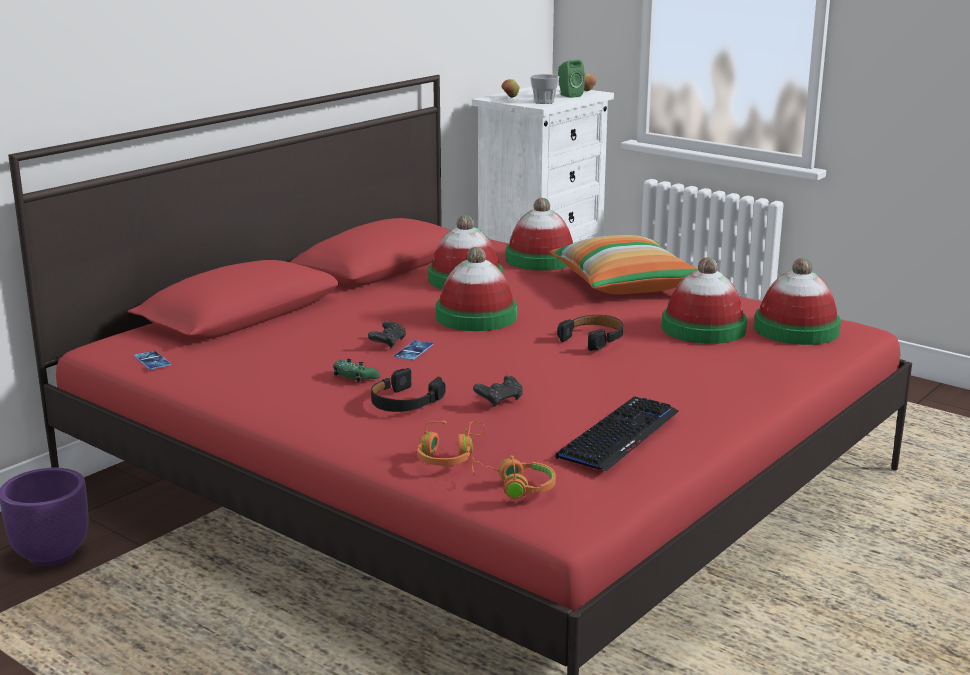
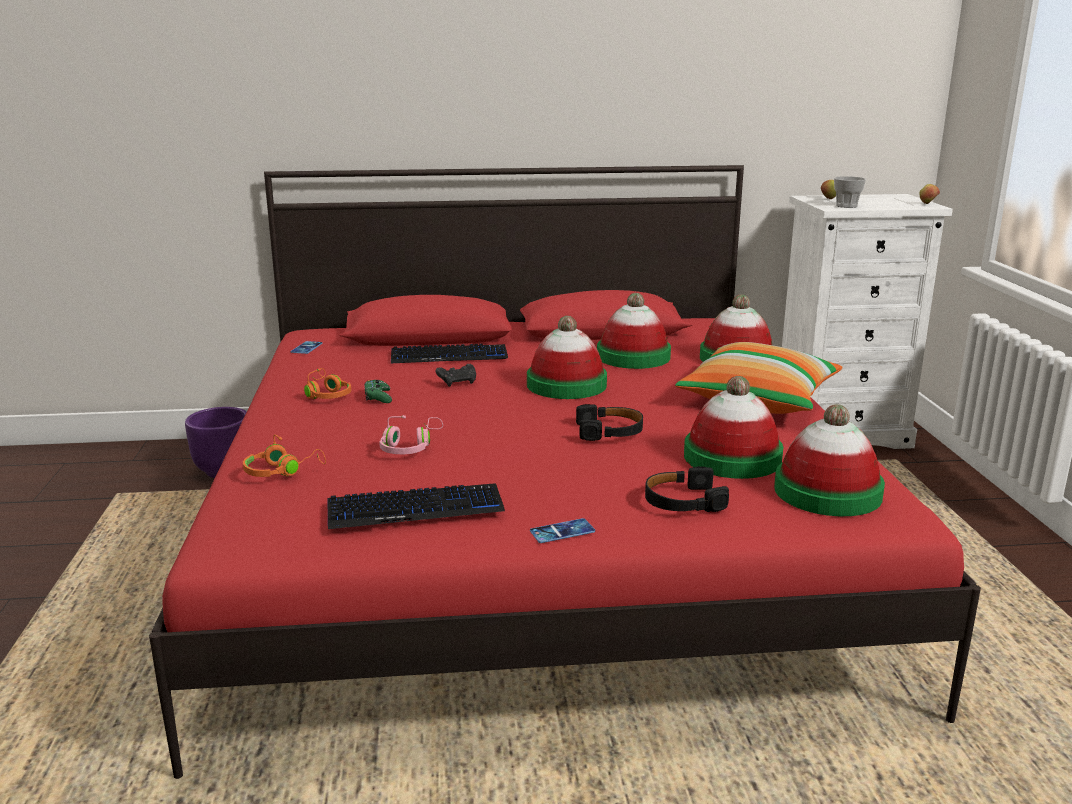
camera: 45 degrees right, 0 degrees up
(316, 325) = (449, 356): none -> keyboard
(404, 402) = (358, 425): black headphones -> black headphones (683, 501)
(413, 351) = (457, 393): phone -> phone (562, 531)
(499, 400) = (410, 447): black game controller -> pink headphones
(514, 487) = (254, 510): orange headphones -> orange headphones (326, 394)
(568, 95) = (893, 204): green speaker -> none

